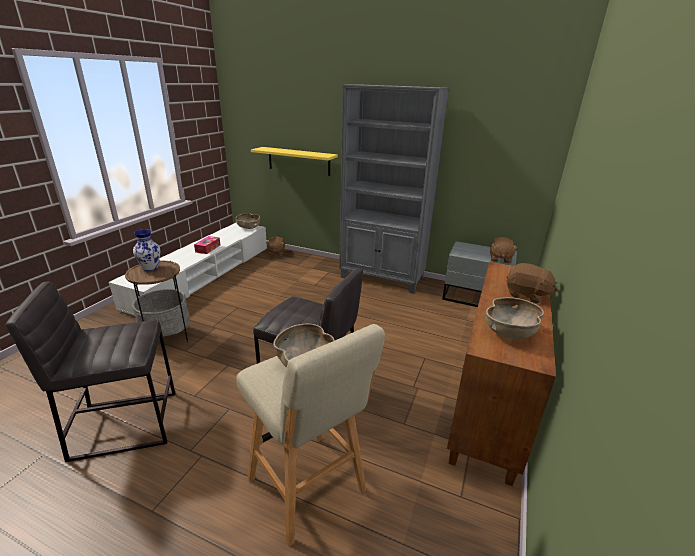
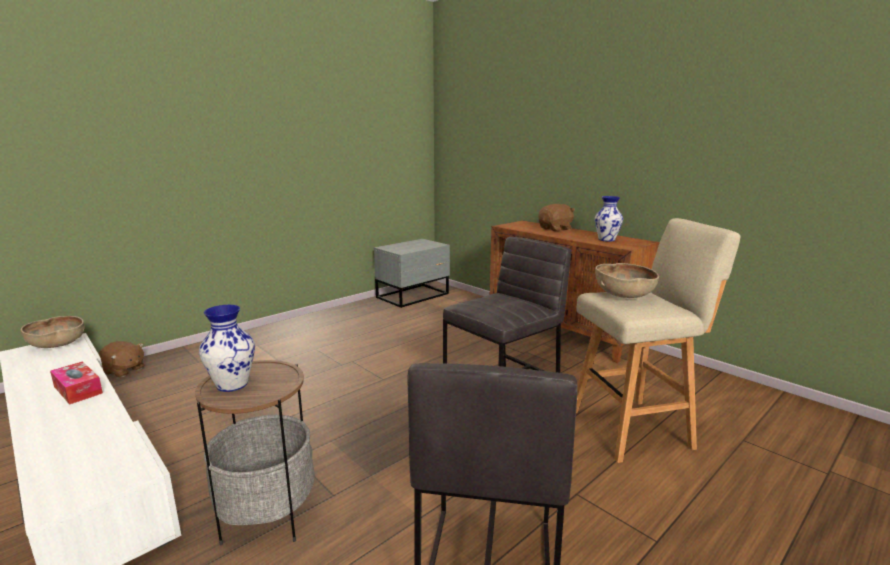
camera: 65 degrees left, 10 degrees down
(299, 161) = (133, 196): yellow shelf -> none
(382, 278) = (320, 321): grey bookcase -> none
(500, 258) = (430, 244): brown plush toy -> none
(510, 332) = (606, 239): brown bowl -> vase

